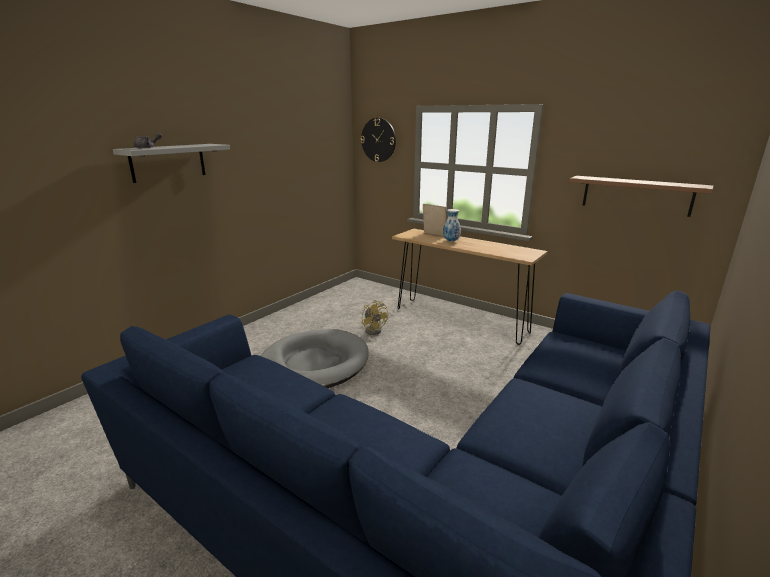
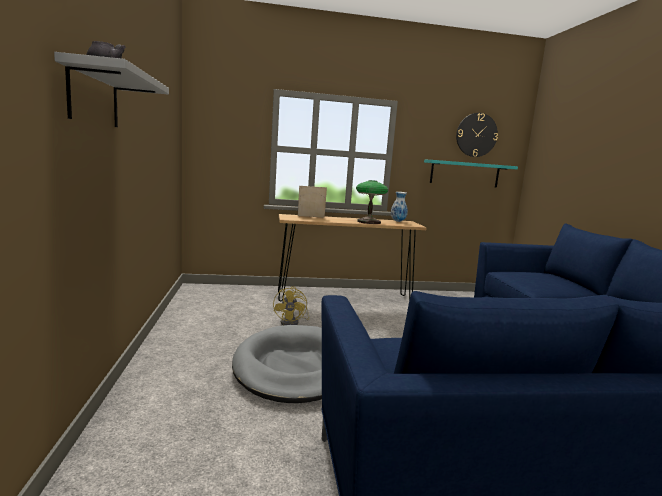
camera: 45 degrees left, 10 degrees down
(374, 330) = (293, 322): yellow fan -> yellow fan turned 75 degrees clockwise
(378, 140) = (223, 120): wall clock -> wall clock (476, 135)
(451, 241) = (338, 220): vase -> vase (398, 221)
(478, 247) = (368, 222): none -> table lamp
(636, 195) = (464, 174): brown shelf -> turquoise shelf

